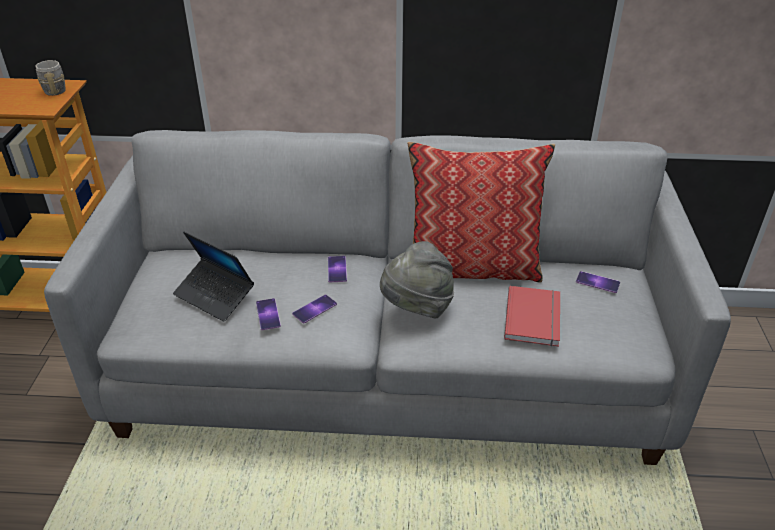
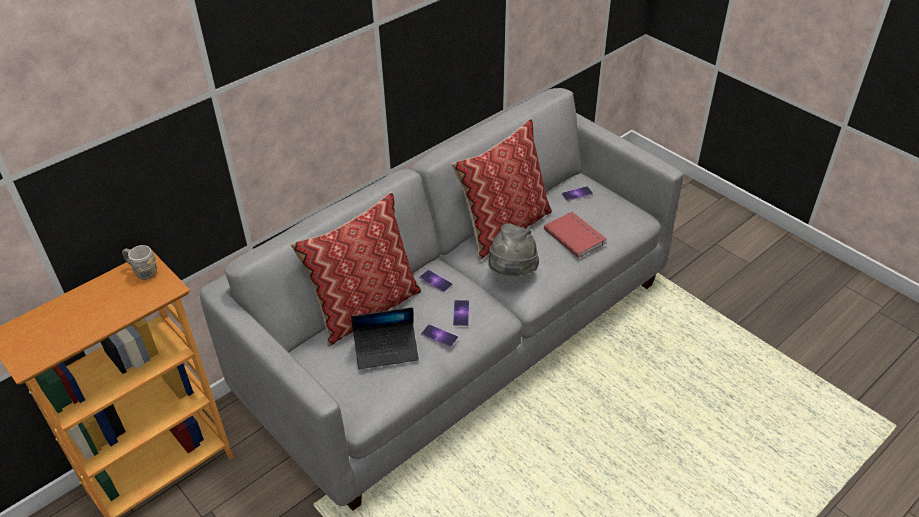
camera: 45 degrees left, 5 degrees up
(254, 254) = (365, 308): none -> pillow

